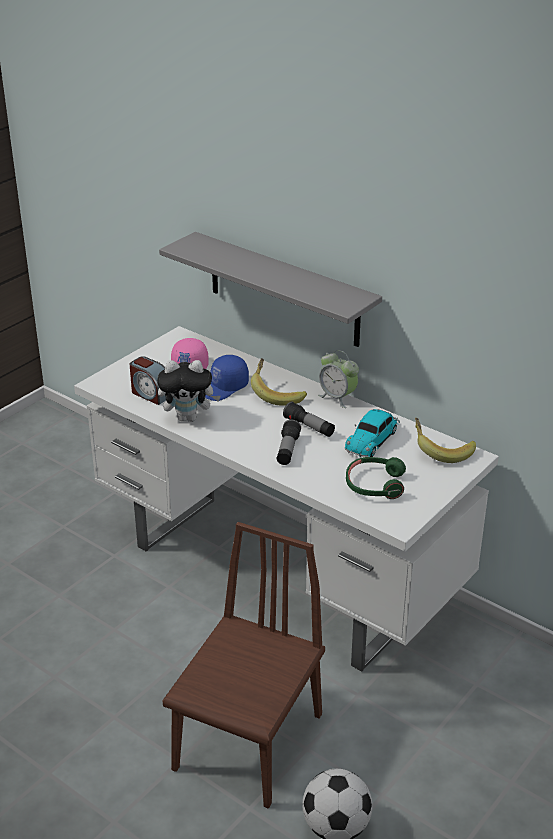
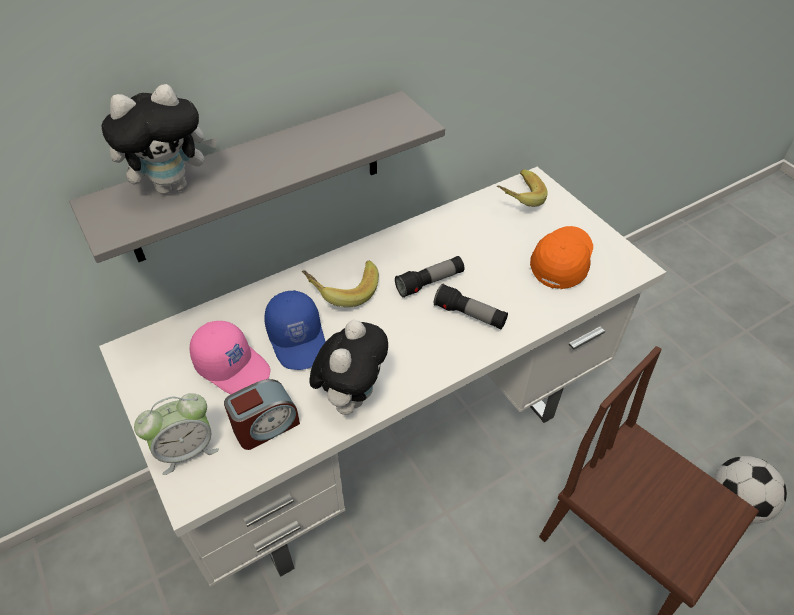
camera: 70 degrees left, 15 degrees up
(225, 252) = (173, 185): none -> plush toy
(337, 397) = (380, 241): alarm clock -> alarm clock (186, 450)
(372, 439) = (476, 239): toy car -> none
(375, 484) = (561, 263): green headphones -> orange cap

